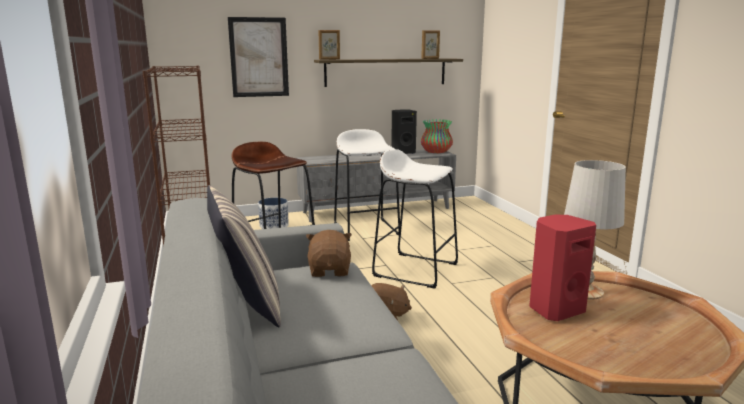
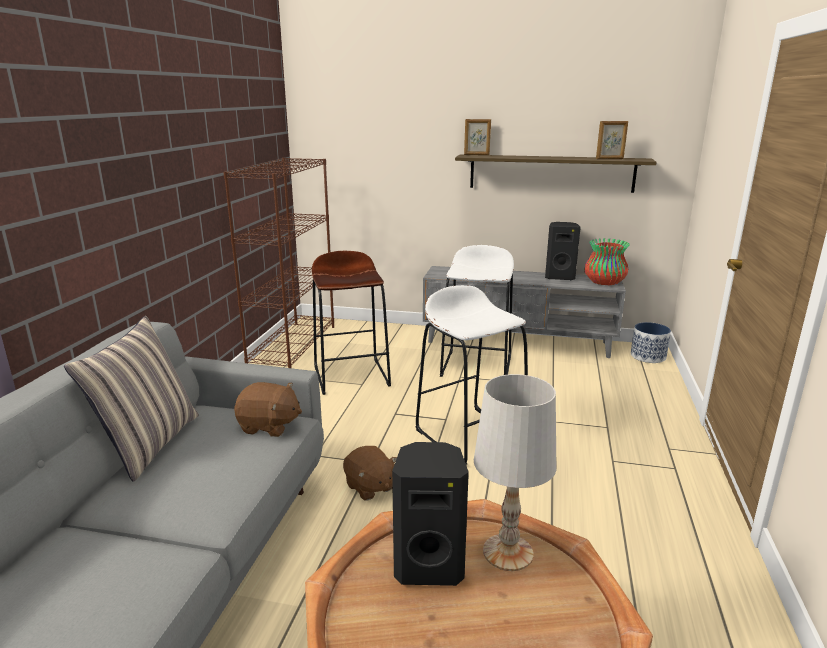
camera: 30 degrees right, 5 degrees up
(259, 57) = (397, 150): picture -> none
(274, 226) = (388, 339): planter -> planter (648, 356)
(330, 271) = (269, 426): brown plush toy -> brown plush toy turned 75 degrees clockwise
(555, 309) = (429, 565): red speaker -> black speaker

